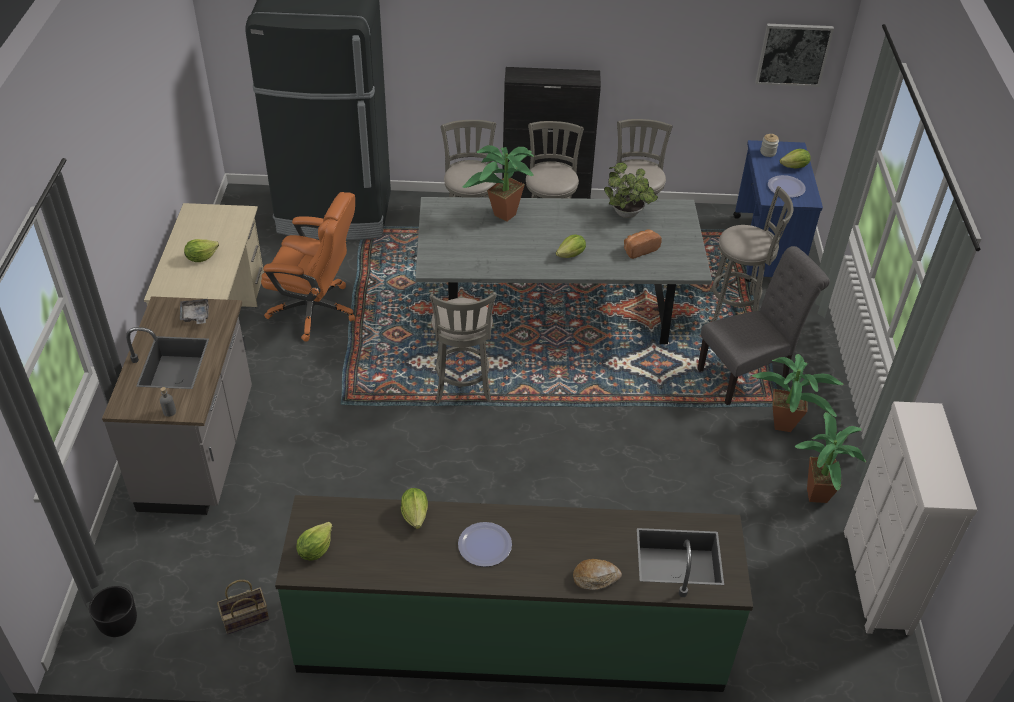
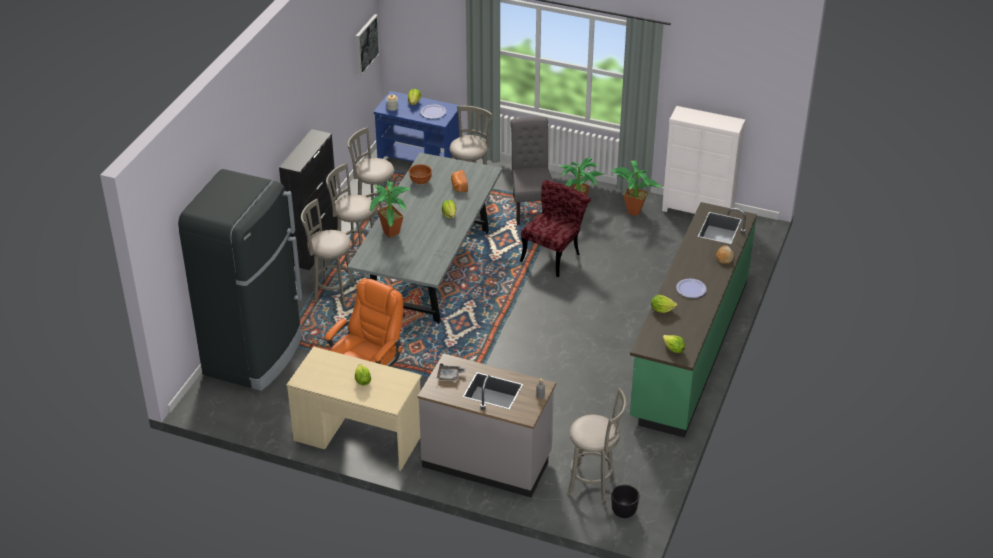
camera: 70 degrees left, 5 degrees down
(244, 619) = (639, 454): basket -> none
(462, 388) = (485, 327): grey stool -> grey stool (593, 483)
(628, 214) = (420, 182): potted plant -> brown bowl
(654, 423) = (554, 254): none -> red chair

